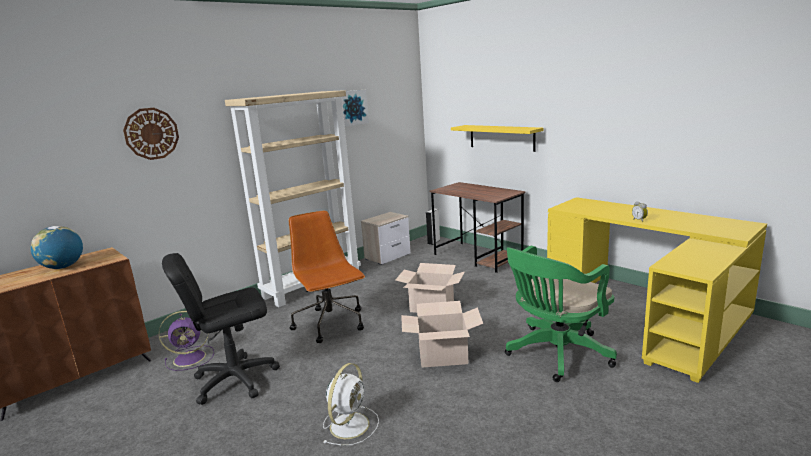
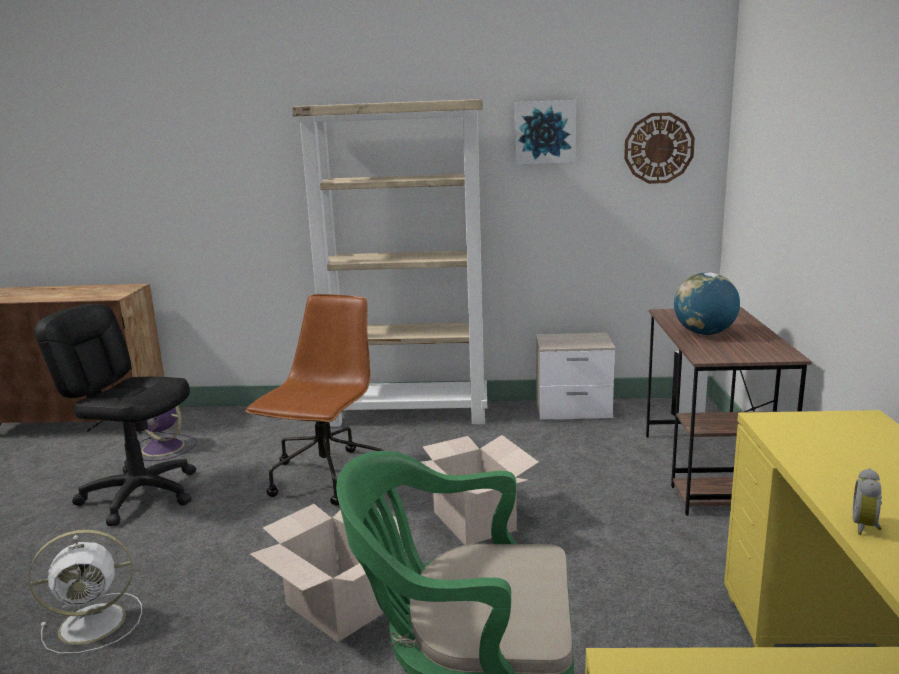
camera: 45 degrees right, 0 degrees up
(63, 267) = (74, 293): globe -> globe (704, 333)
(151, 133) = (206, 146): wall clock -> wall clock (658, 148)
(501, 137) = (802, 225): yellow shelf -> none

